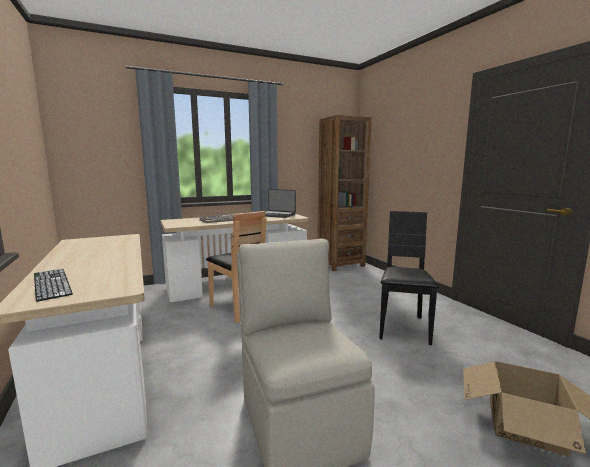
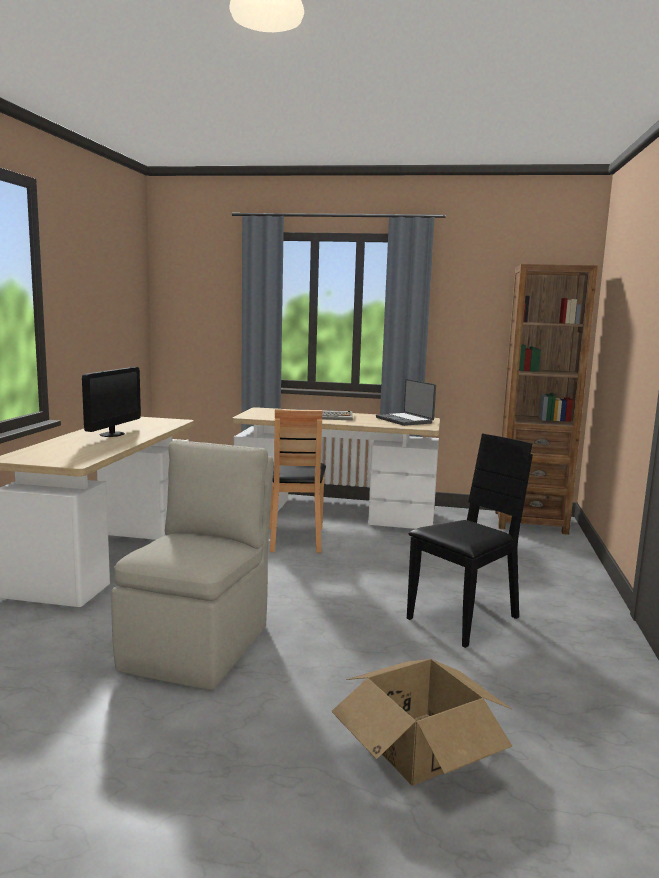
camera: 35 degrees right, 0 degrees up
(51, 283) = (46, 449): keyboard -> none
(92, 256) = (112, 434): none -> monitor

